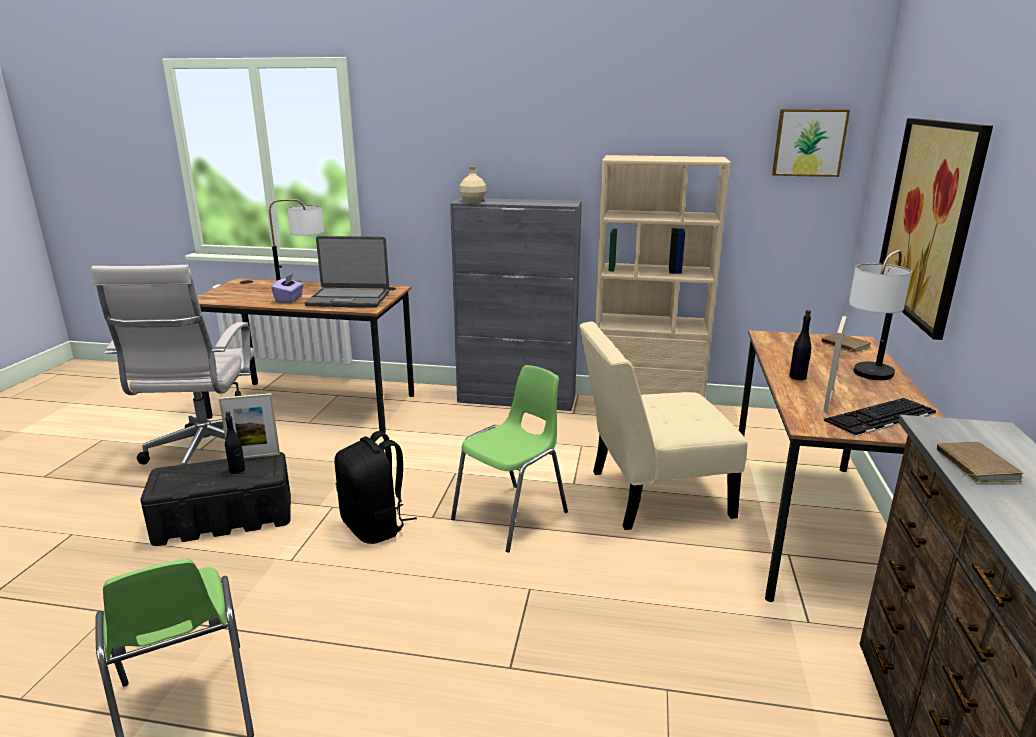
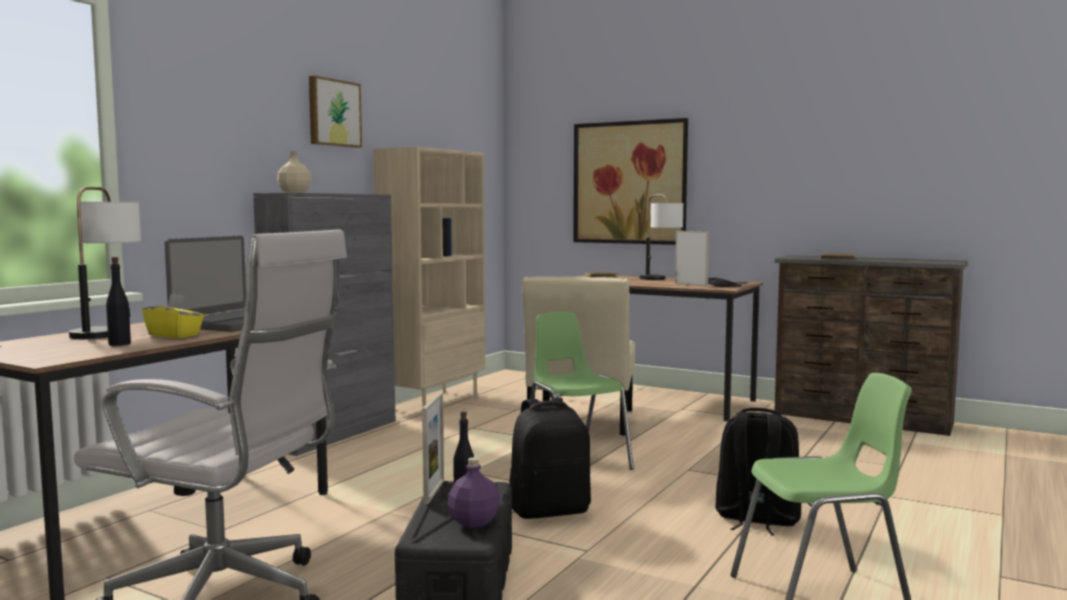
camera: 70 degrees left, 15 degrees down
(193, 482) = (474, 521): none -> purple bottle
(289, 299) = (174, 335): purple tissue box -> yellow tissue box
(385, 654) = (756, 519): none -> black backpack
(798, 377) = (648, 284): black bottle -> black bottle (120, 344)
(809, 142) = (478, 146): picture -> picture (333, 113)

